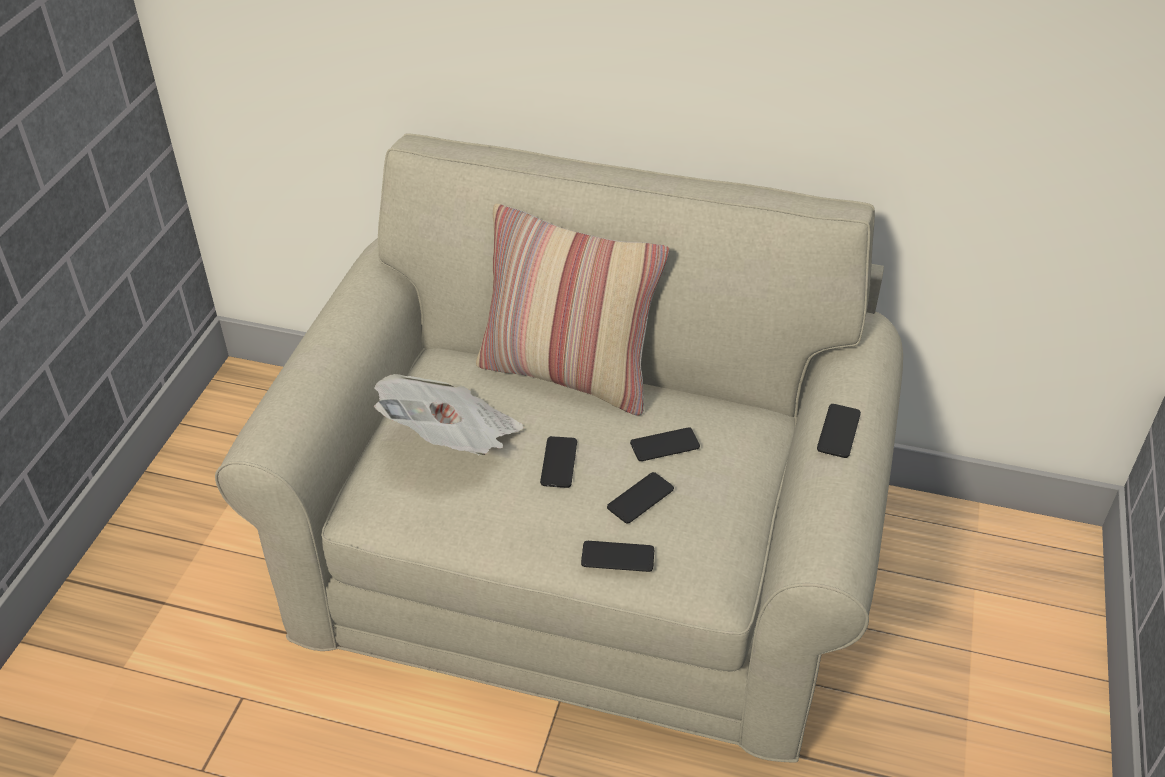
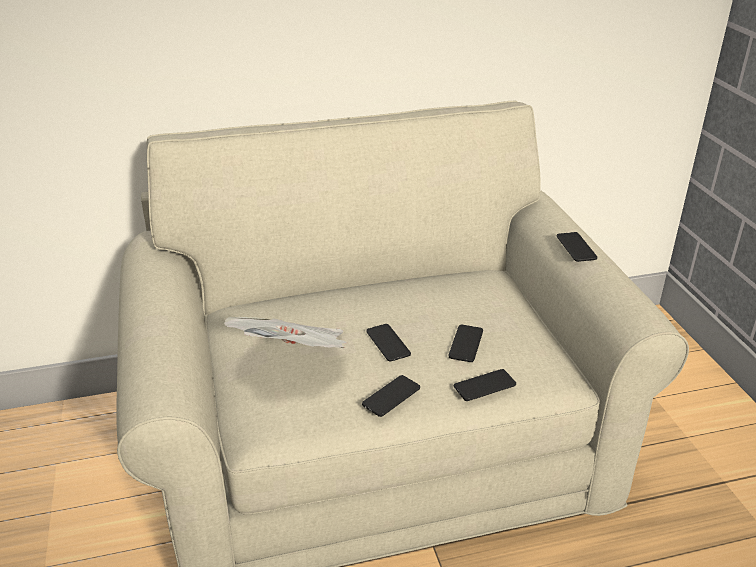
camera: 30 degrees left, 10 degrees down
(568, 374) = (342, 289): pillow -> none
(665, 445) = (450, 307): phone -> phone (391, 396)

